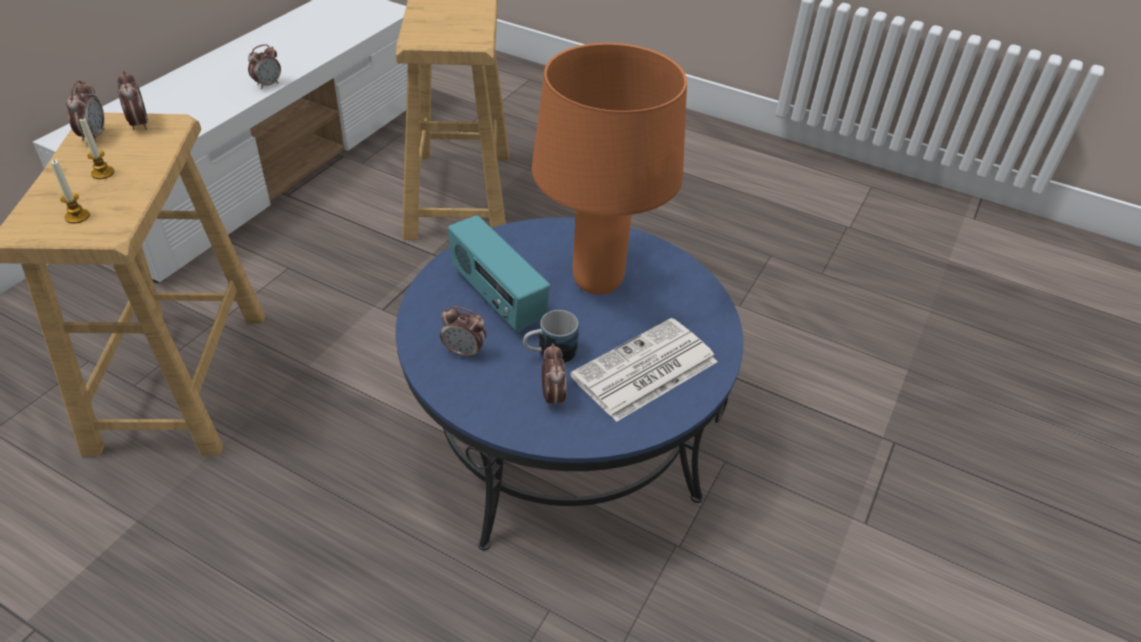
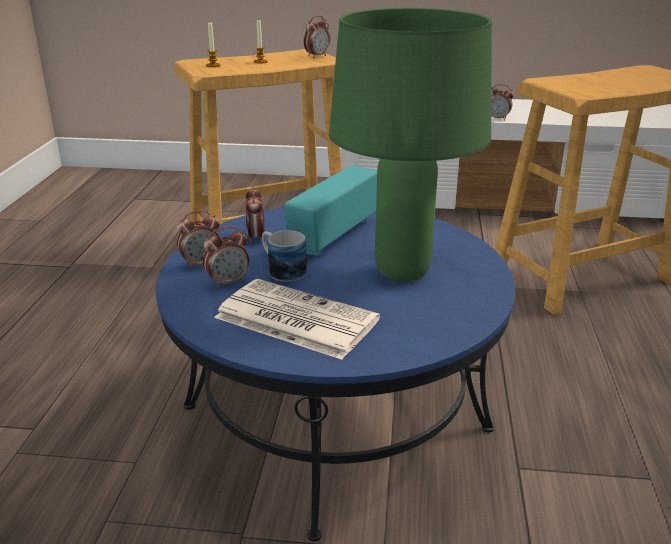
camera: 70 degrees right, 15 degrees down
(94, 136) = (293, 53): alarm clock -> alarm clock (201, 264)
(597, 283) = (401, 272): orange table lamp -> green table lamp

